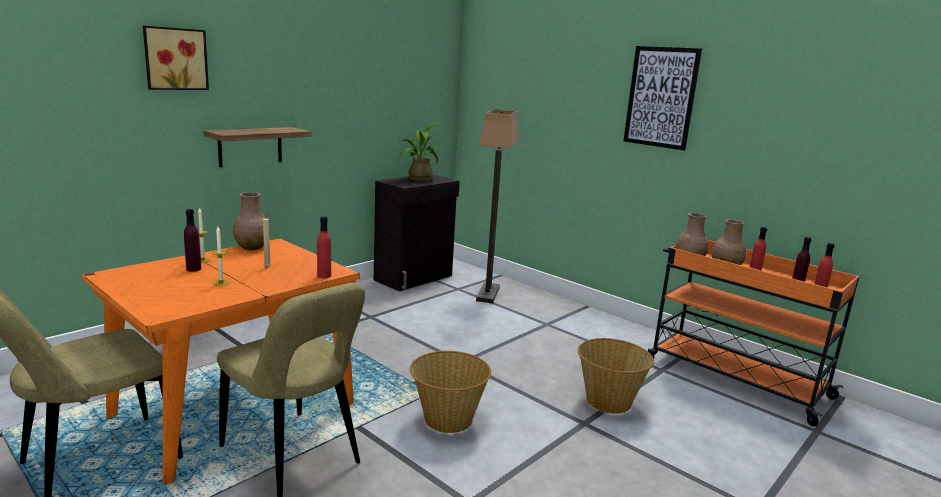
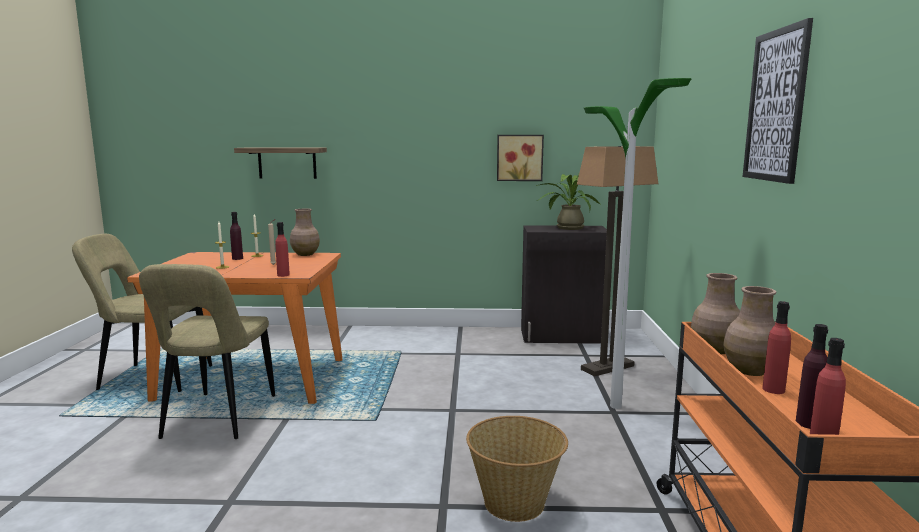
camera: 50 degrees right, 5 degrees down
(175, 59) = (331, 111): picture -> picture (519, 157)
(250, 146) = (392, 182): shelf -> shelf (287, 163)
(447, 419) = (346, 443): basket -> none
(540, 319) = (616, 406): none -> floor lamp

